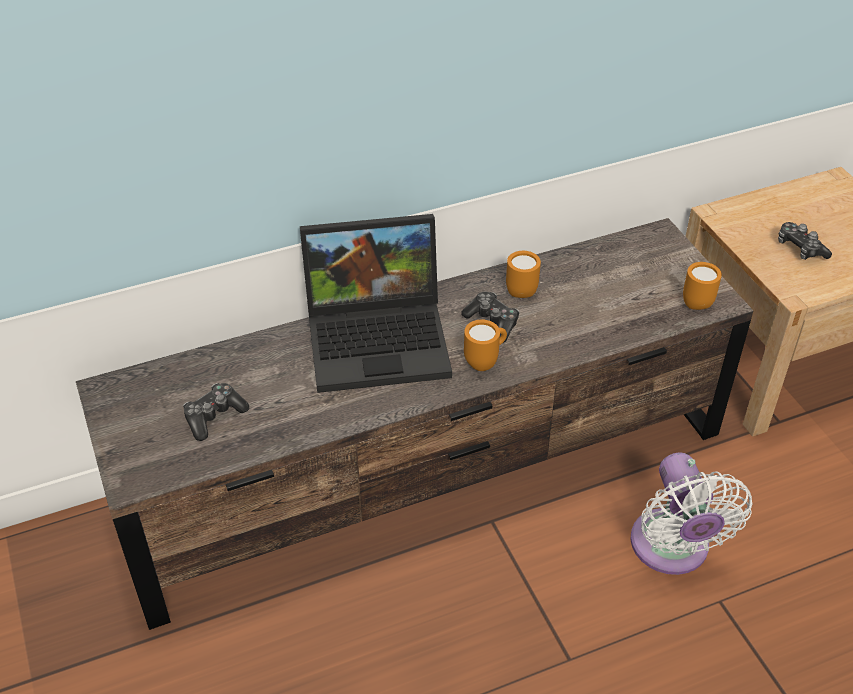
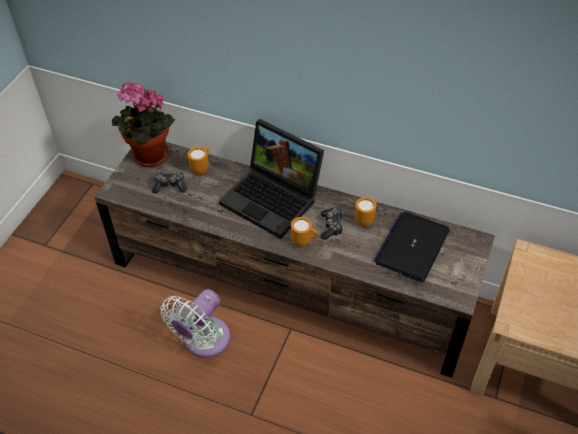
camera: 45 degrees right, 5 degrees up
(130, 402) = (148, 157): none -> potted plant
(607, 284) = (412, 247): none -> laptop
(672, 550) = (356, 410): white fan -> white fan (203, 341)
(695, 301) = (447, 287): orange mug -> orange mug (201, 169)
(800, 248) = (549, 303): game controller -> none

